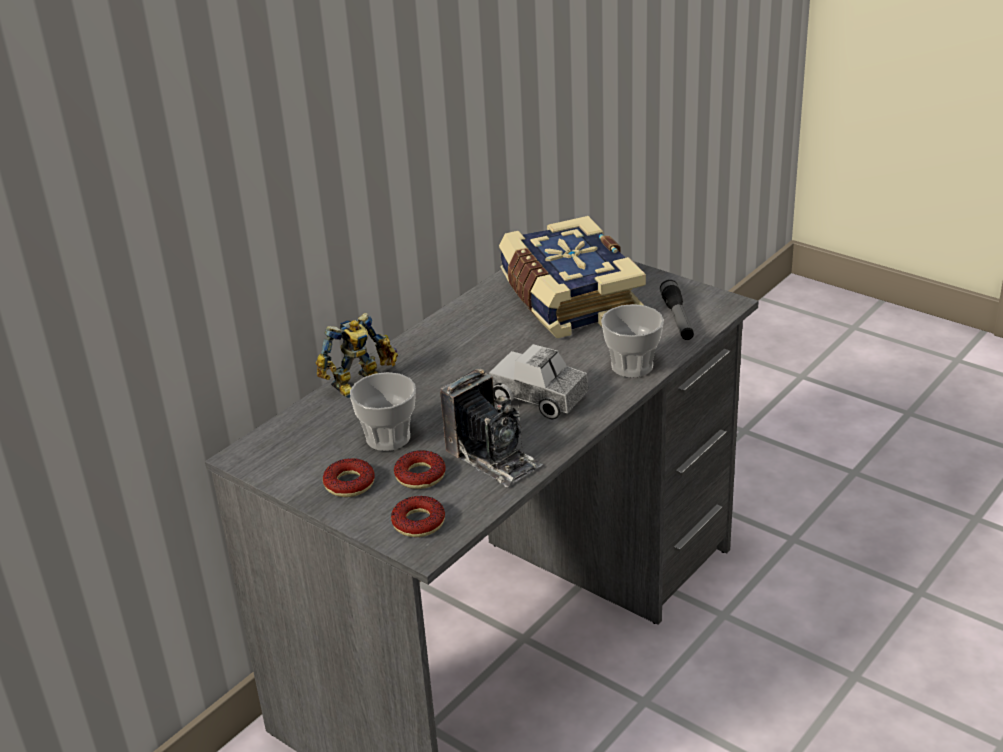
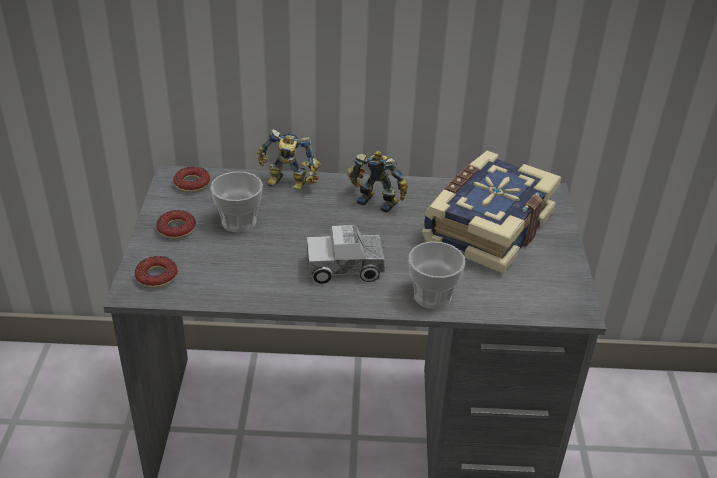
camera: 50 degrees right, 5 degrees up
(420, 475) = (208, 254): donut -> donut (192, 184)
(456, 341) = (377, 200): none -> toy robot
(493, 457) = (255, 277): camera -> none
(539, 398) = (345, 268): toy truck -> toy truck turned 90 degrees counterclockwise
(677, 318) = (524, 293): flashlight -> none

